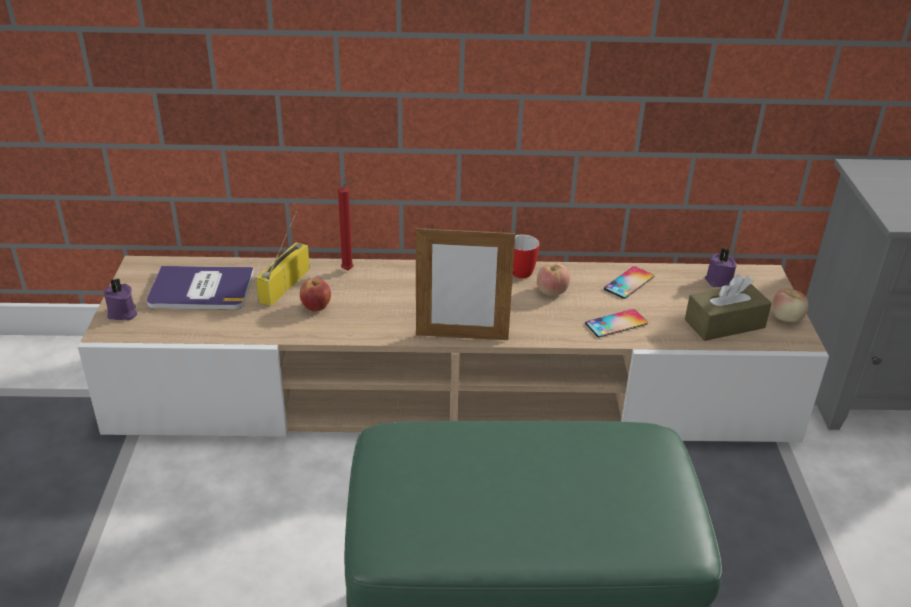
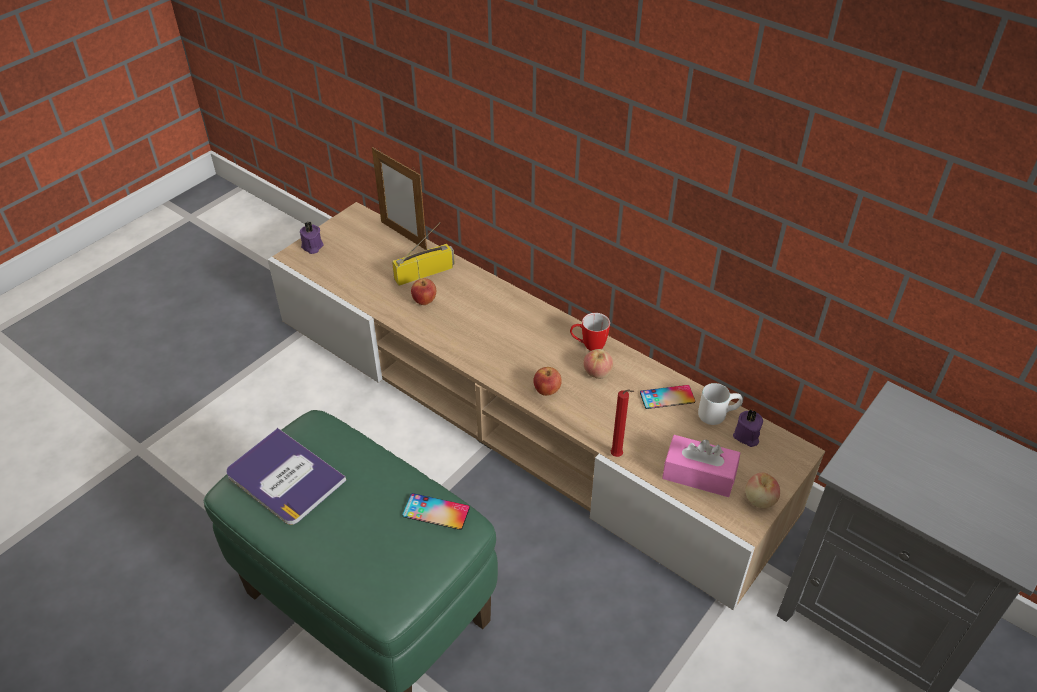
camera: 40 degrees right, 10 degrees up
(201, 289) = (371, 251): book -> book (285, 477)
(349, 270) = (477, 282): red candle -> red candle (618, 456)
(462, 337) = (490, 375): picture frame -> picture frame (403, 235)
(528, 324) = (547, 391): none -> apple
(616, 323) = (612, 426): phone -> phone (436, 512)
(679, 276) = (717, 414): none -> white mug
(724, 324) = (699, 474): brown tissue box -> pink tissue box

